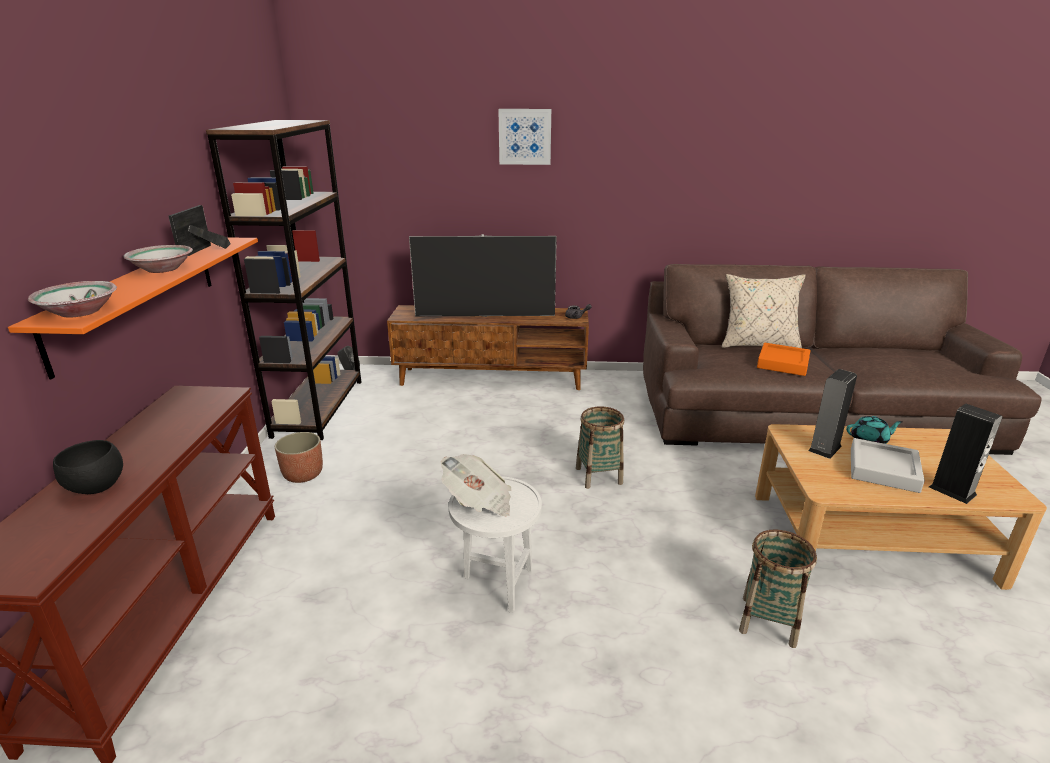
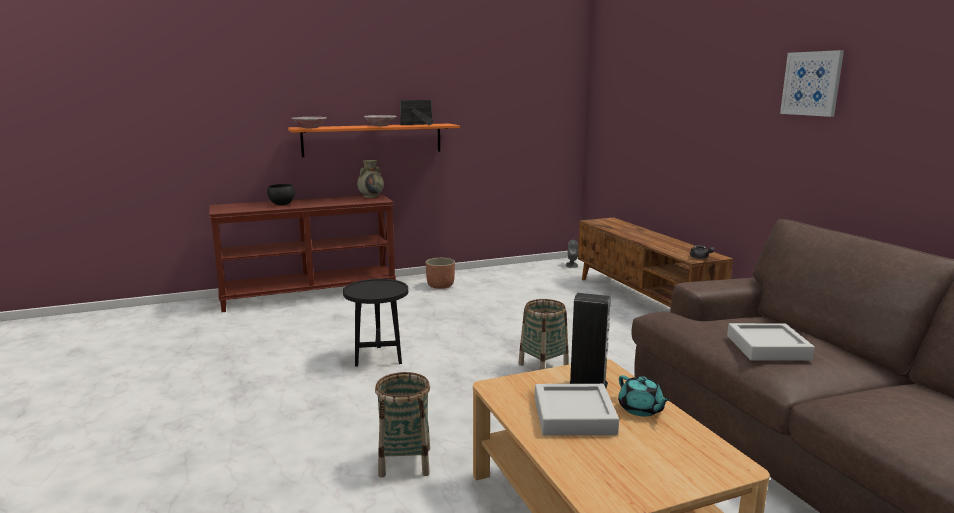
camera: 65 degrees right, 10 degrees down
(182, 396) = (371, 196): none -> beige vase
(319, 407) = (518, 269): brown bookcase -> none
(479, 501) = (374, 285): newspaper -> none
(485, 316) = (640, 236): television -> none
(497, 584) = (378, 356): white side table -> black side table
(525, 136) = (707, 74): picture -> picture (812, 83)
(758, 344) = (819, 338): beige pillow -> none
(782, 363) = (767, 348): orange tray -> grey tray
(952, 491) = (569, 456): speaker -> none

